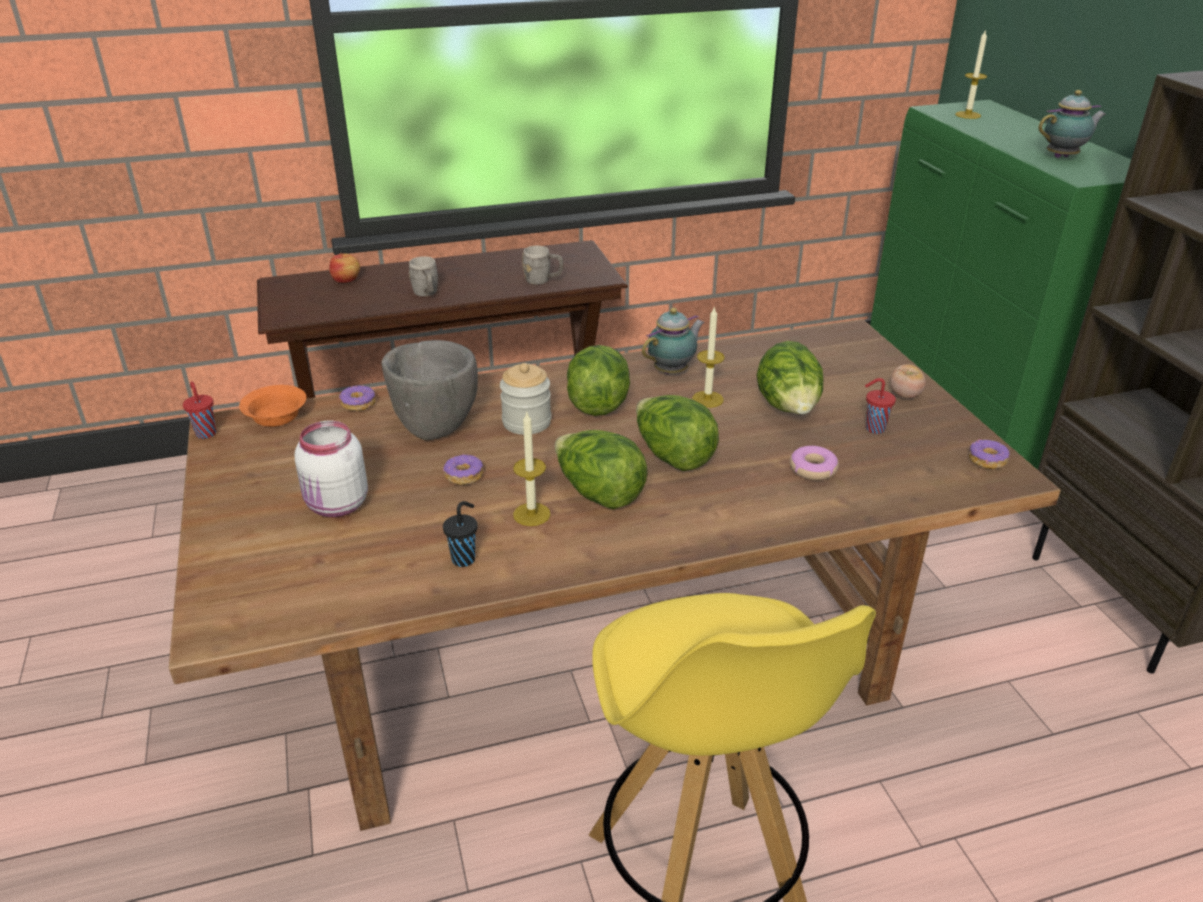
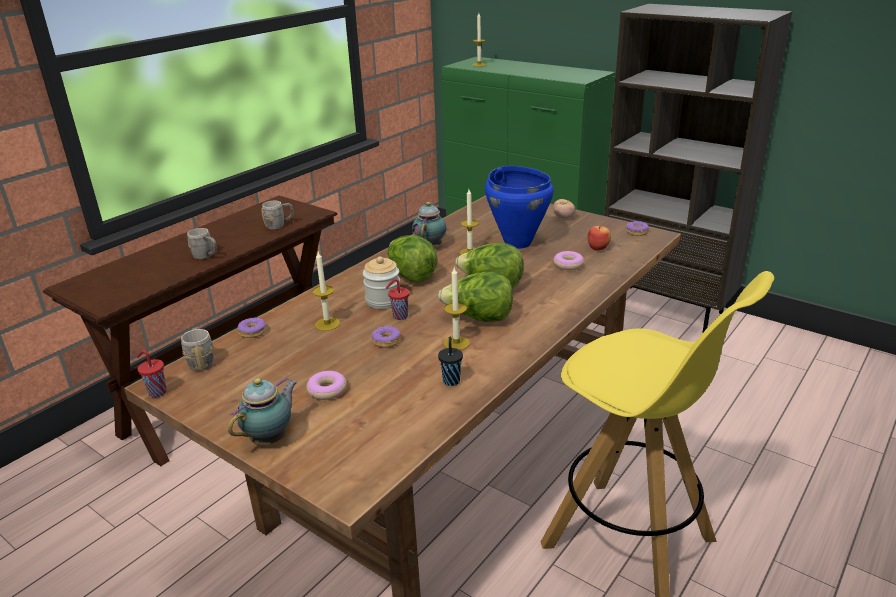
camera: 35 degrees left, 5 degrees down
(278, 416) = (201, 361): orange bowl -> grey mug
(337, 506) = (327, 390): white jar -> donut
(346, 280) = (127, 267): apple -> apple (598, 247)
(435, 426) = (327, 324): grey bowl -> candle
(788, 409) = (518, 243): lettuce -> blue cooking pot
(873, 428) = (570, 237): red cup -> red cup (399, 316)
(1063, 157) = (556, 73): teapot -> teapot (271, 438)

